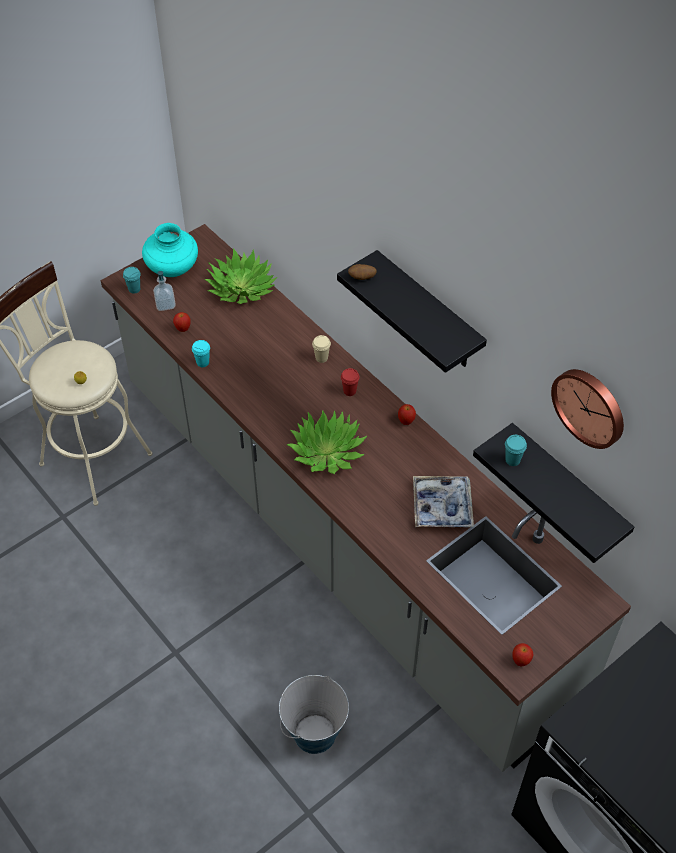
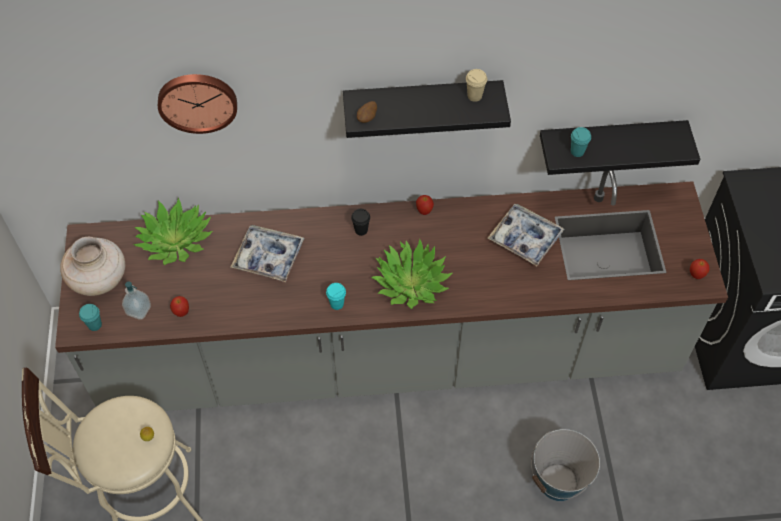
camera: 55 degrees left, 5 degrees up
(172, 269) = (99, 280): turquoise vase -> beige vase
(203, 362) = (235, 319): turquoise cup -> turquoise cup (337, 304)
(274, 349) = (268, 257): none -> tray
(321, 358) = (308, 229): beige cup -> beige cup (474, 96)
(349, 391) = (361, 230): red cup -> black cup
(590, 406) = (634, 57): wall clock -> wall clock (197, 101)

